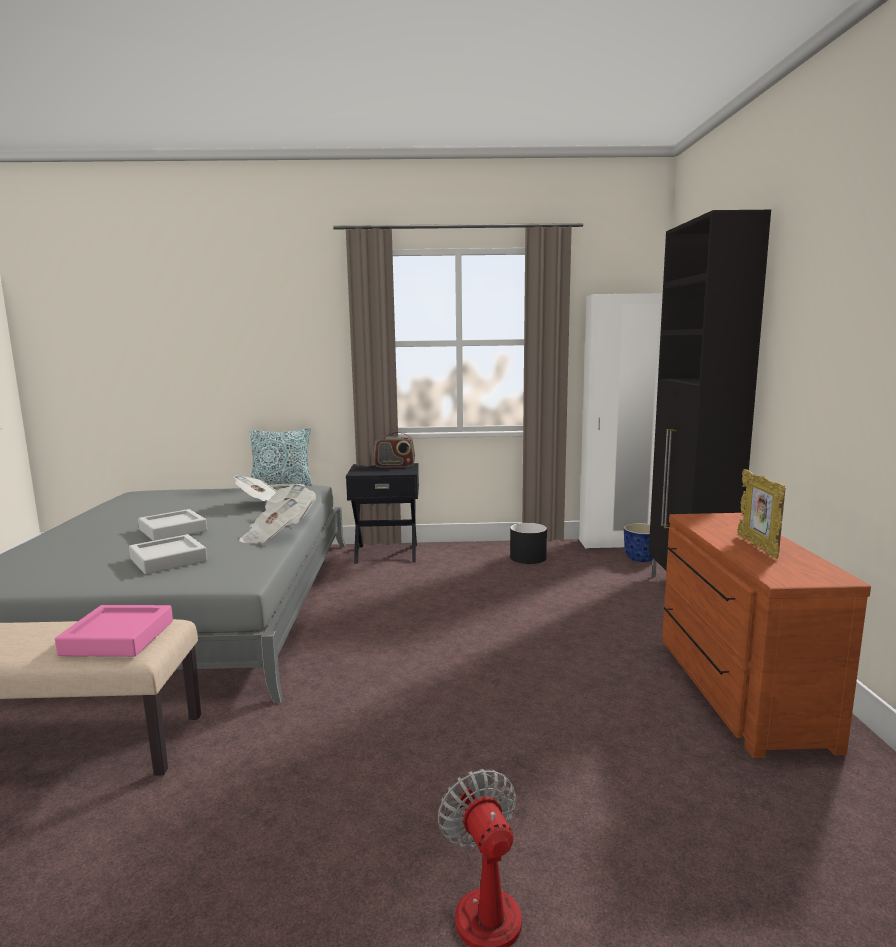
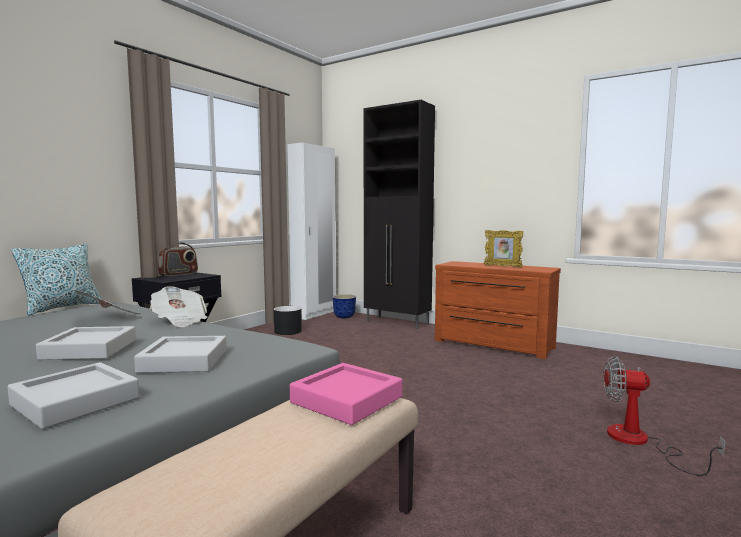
camera: 55 degrees left, 5 degrees down
(65, 567) = (75, 402): none -> grey tray
(271, 537) = (213, 329): newspaper -> none

